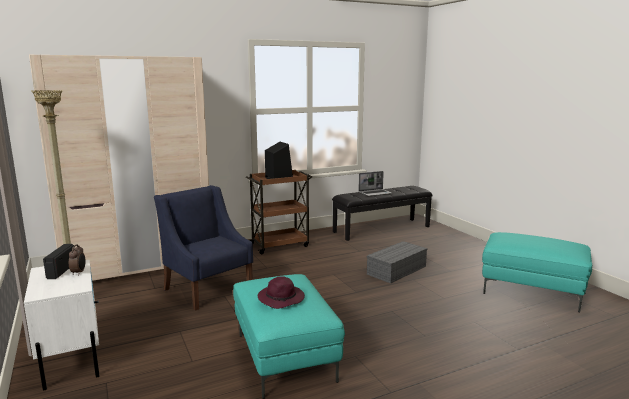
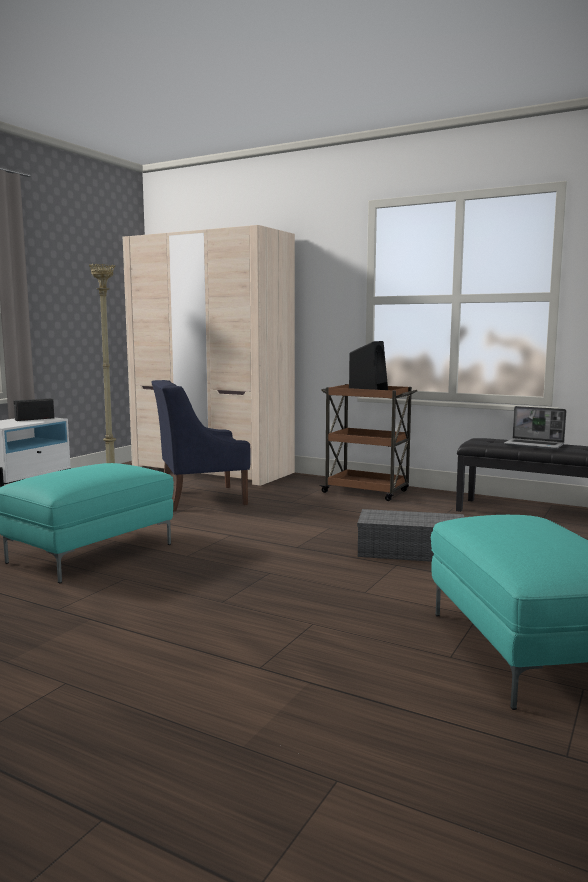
camera: 55 degrees right, 5 degrees down
(79, 272) = (35, 421): alarm clock -> none
(208, 289) = (200, 498): blue armchair -> blue armchair turned 120 degrees counterclockwise
(282, 299) = (66, 471): purple hat -> none

